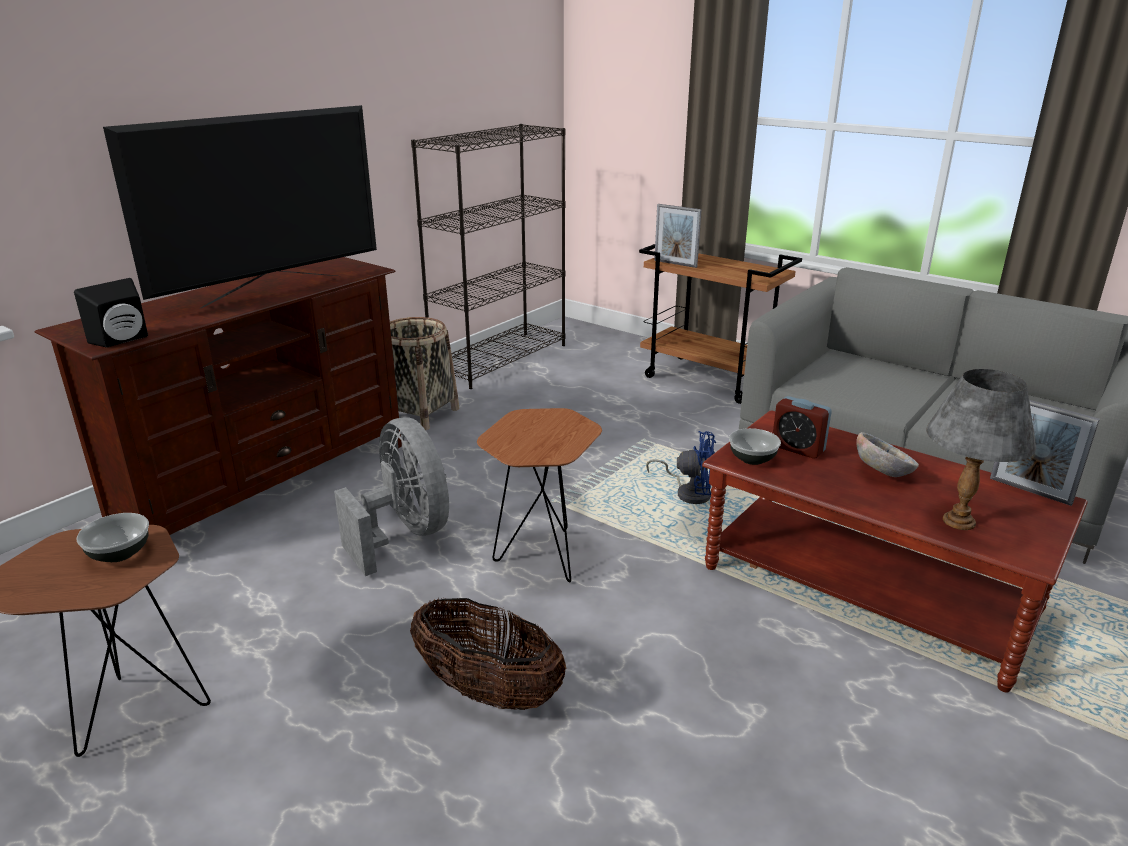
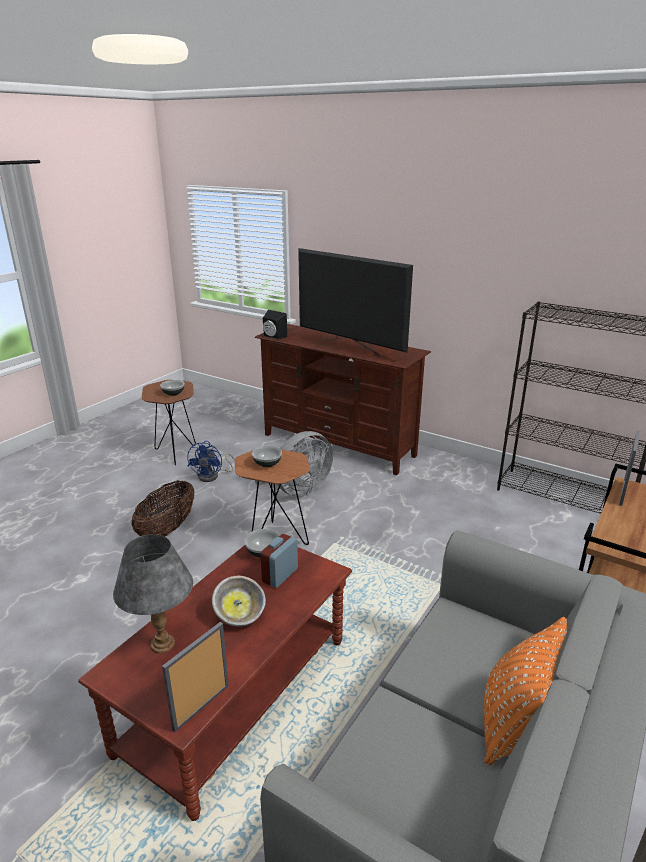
camera: 85 degrees right, 0 degrees up
(420, 413) = (446, 475): basket -> none
(539, 437) = (267, 463): none -> bowl
(689, 492) = (366, 602): blue fan -> blue fan (213, 476)
(925, 378) = (516, 725): none -> orange pillow

